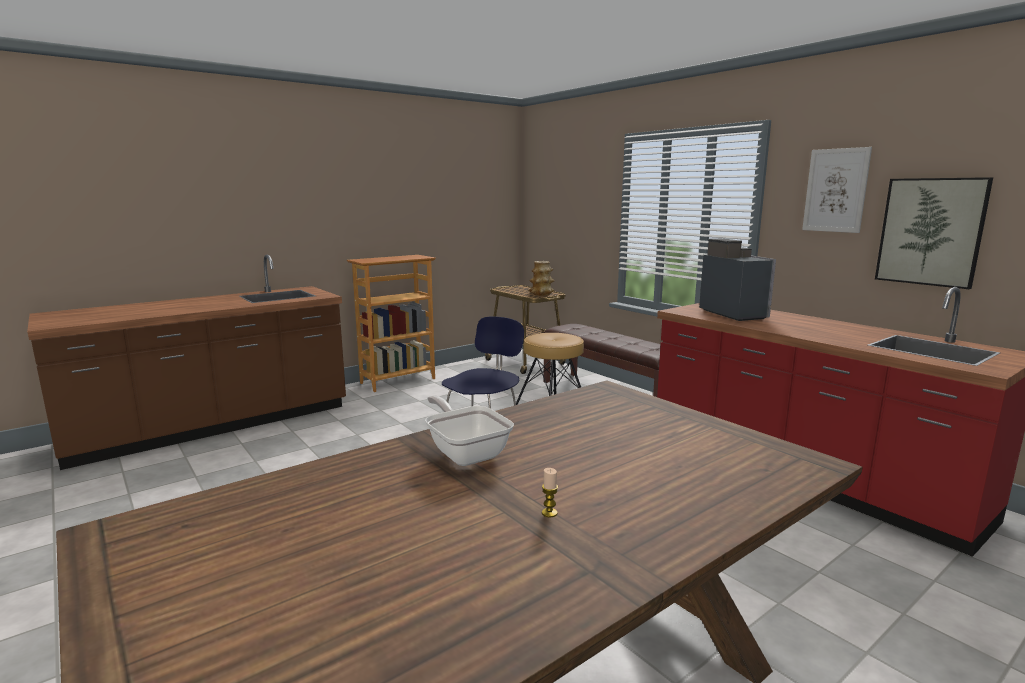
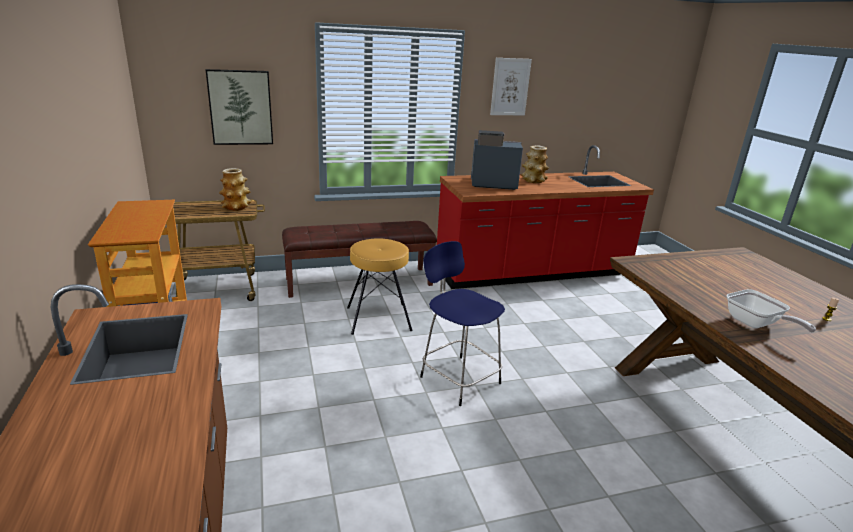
camera: 70 degrees left, 10 degrees up
(465, 452) = (756, 324): frying pan -> frying pan turned 105 degrees counterclockwise
(808, 324) = (533, 181): none -> vase
(931, 232) = (559, 112): picture -> picture (240, 107)

